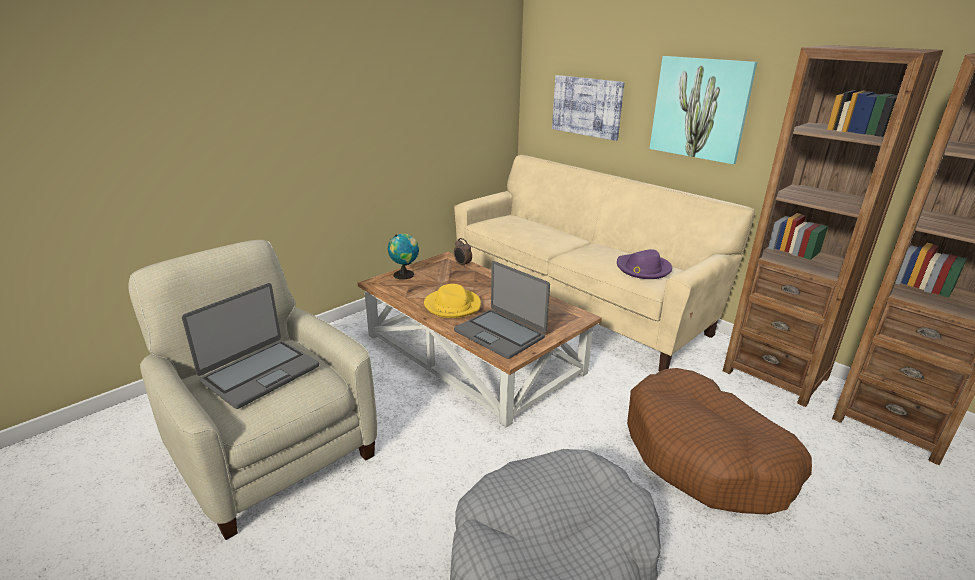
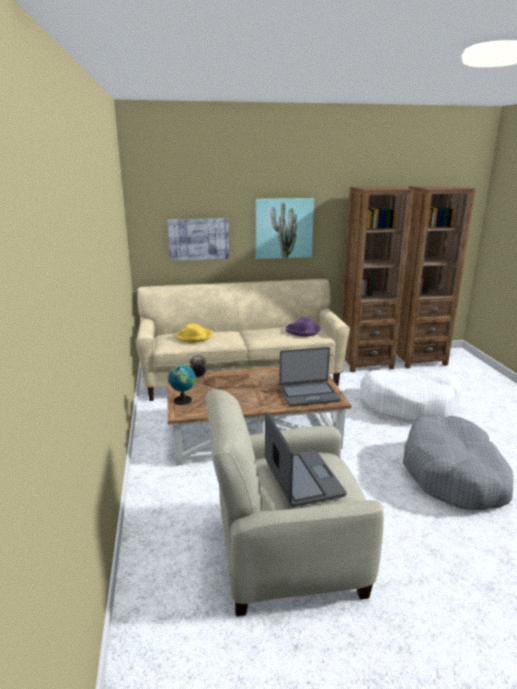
camera: 55 degrees left, 5 degrees down
(452, 305) = (254, 397): yellow hat -> yellow hat (194, 336)
(706, 455) = (408, 405): brown dog bed -> white dog bed

